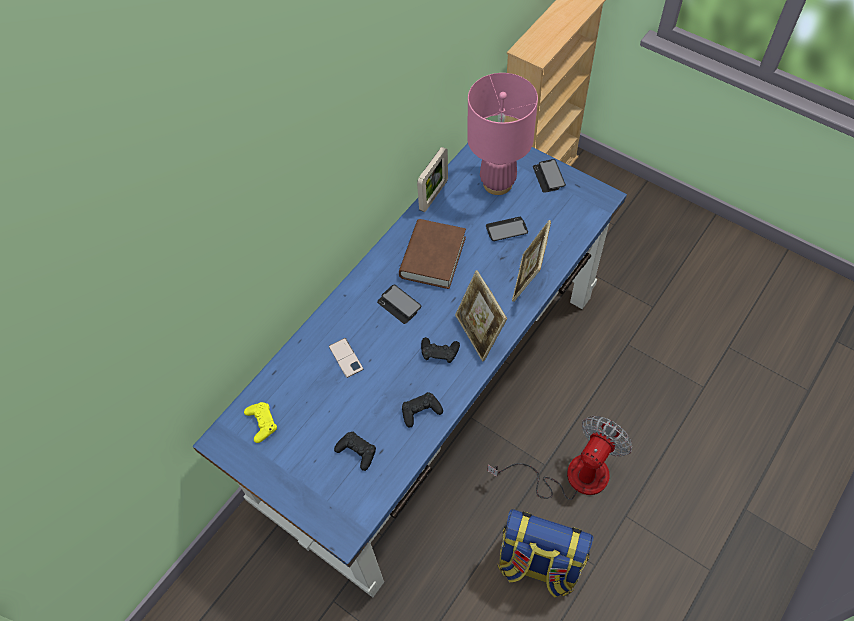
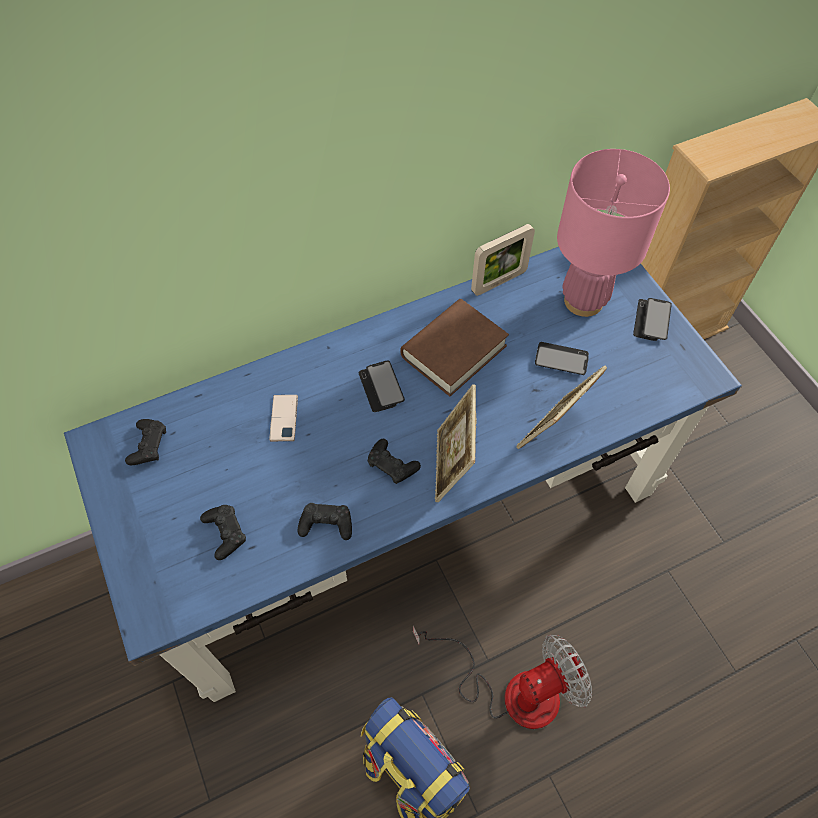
camera: 25 degrees right, 0 degrees up
(262, 423) = (148, 445): yellow game controller -> black game controller

